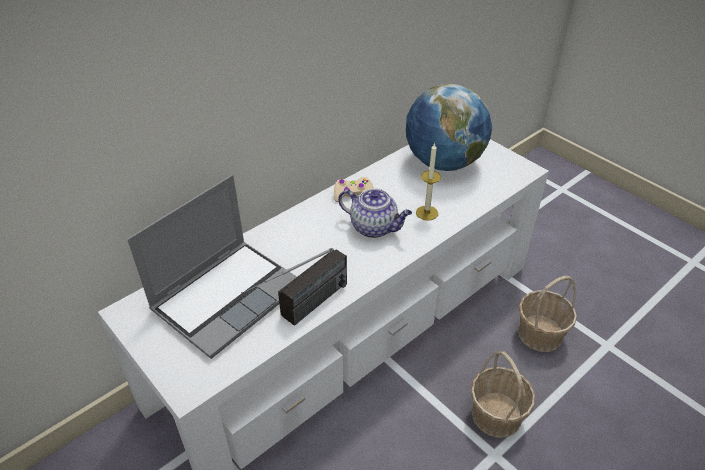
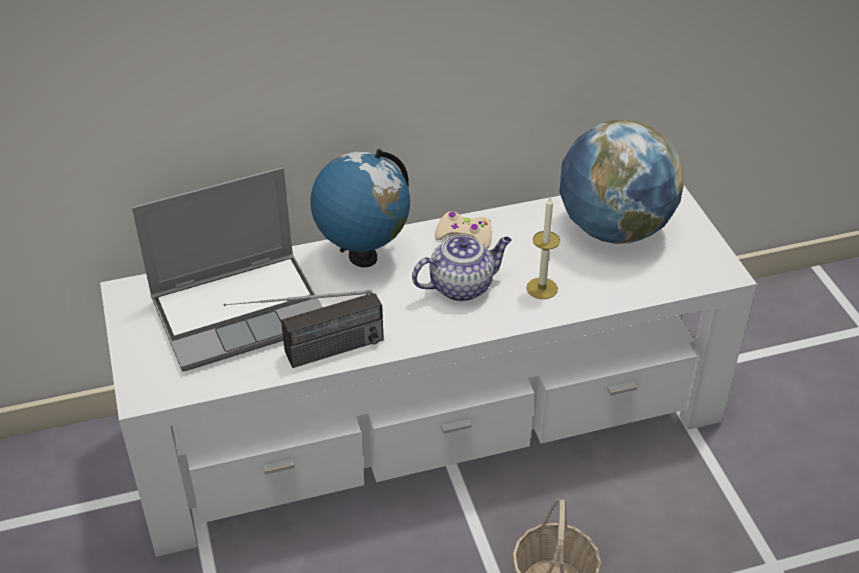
camera: 25 degrees right, 0 degrees up
(293, 229) = (363, 256): none -> globe
(374, 227) = (462, 286): teapot -> teapot turned 75 degrees counterclockwise
(539, 334) = (683, 516): basket -> none

